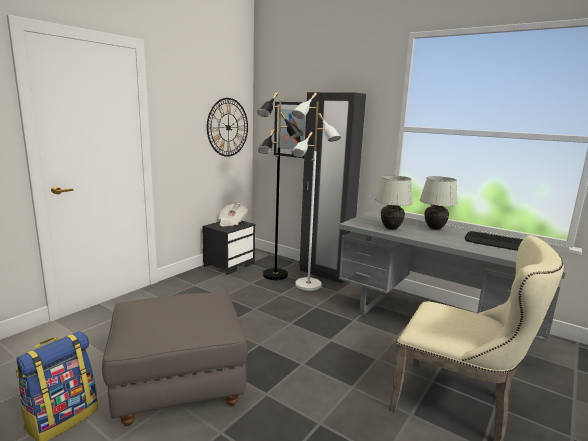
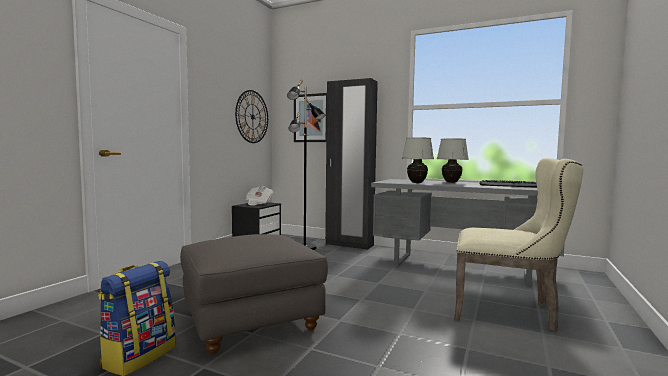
camera: 10 degrees left, 10 degrees down
(308, 285) = (338, 252): white floor lamp -> none

